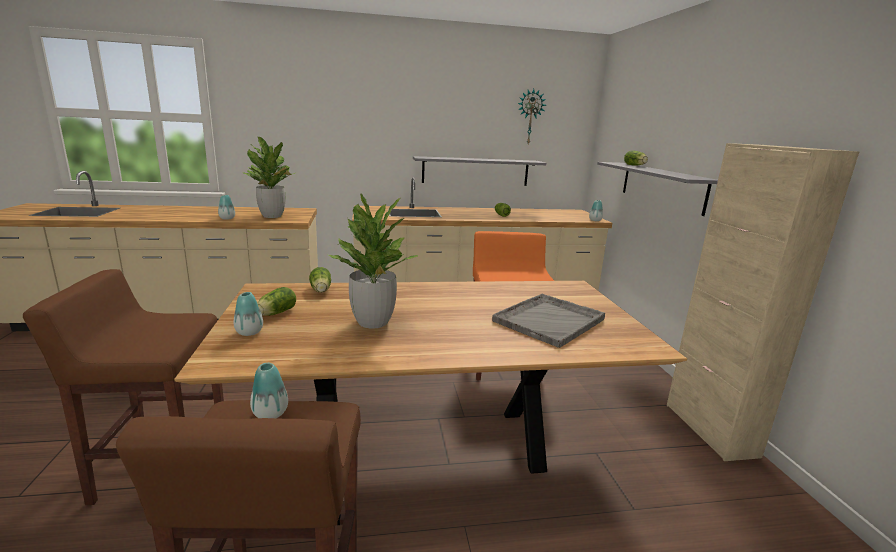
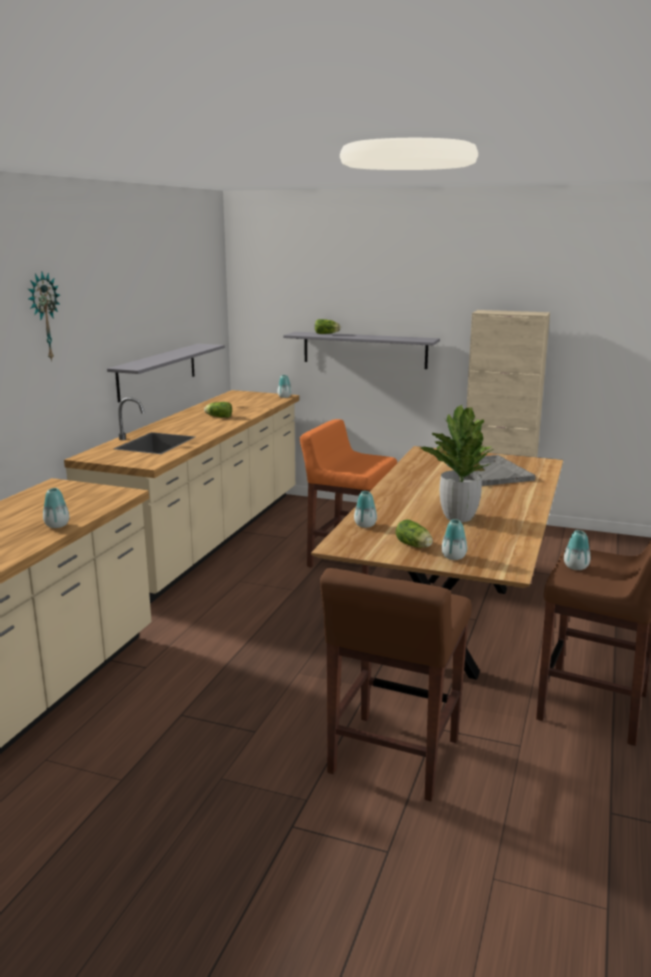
camera: 60 degrees left, 0 degrees up
(272, 216) = (76, 502): potted plant -> none
(321, 290) = (365, 525): lettuce -> vase
(530, 117) = (187, 293): wall clock -> wall clock (43, 316)

